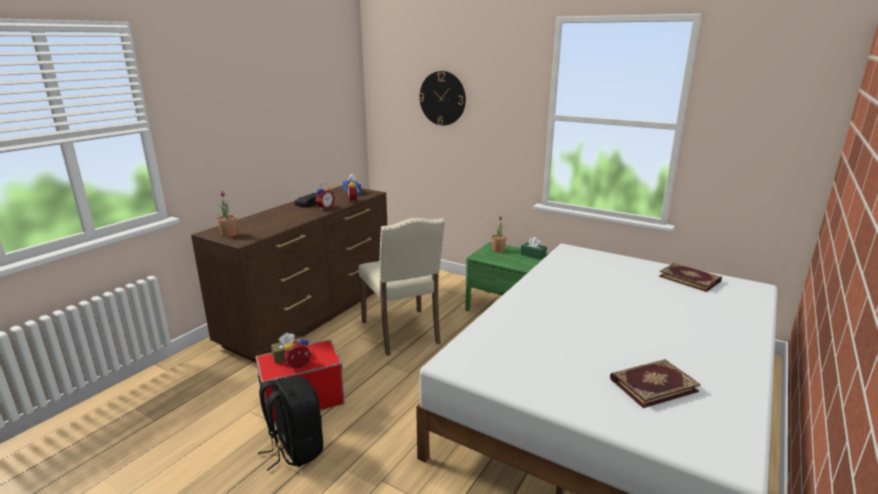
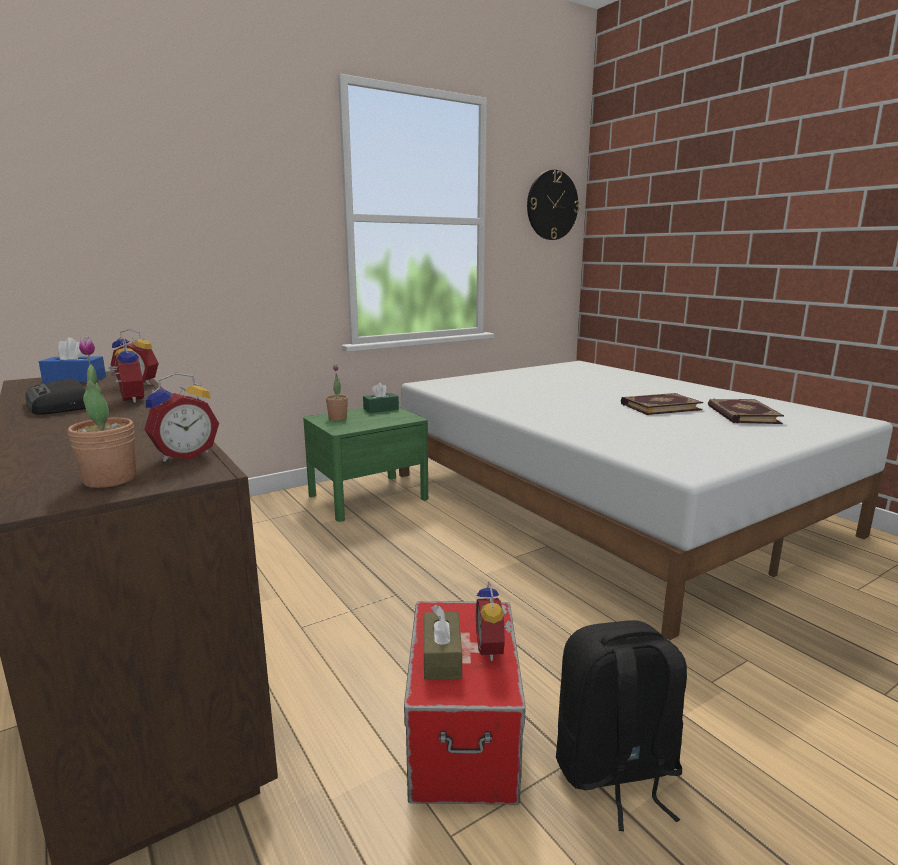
camera: 65 degrees left, 5 degrees down
(256, 235) = (184, 455): none -> alarm clock
(403, 333) = (342, 581): beige chair -> none
(442, 98) = (155, 191): wall clock -> wall clock (552, 205)
(689, 278) = (546, 371): book -> book (659, 406)

